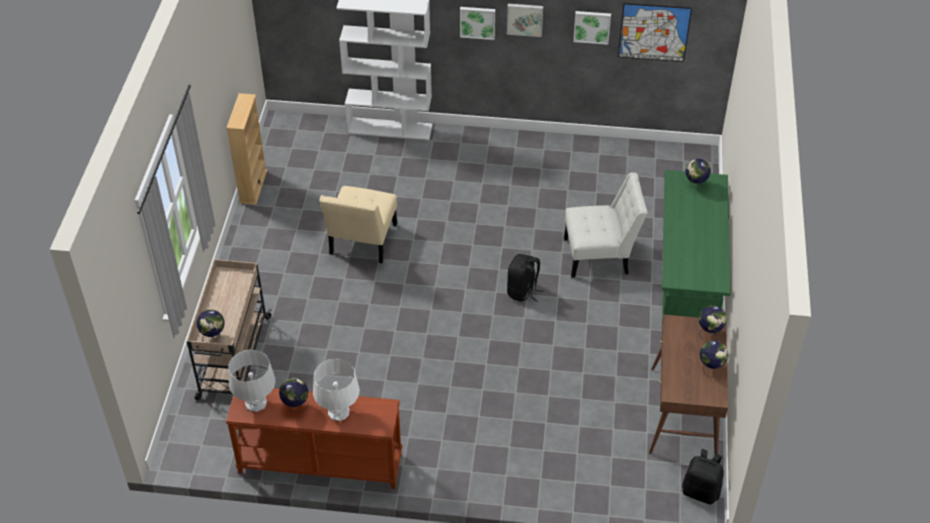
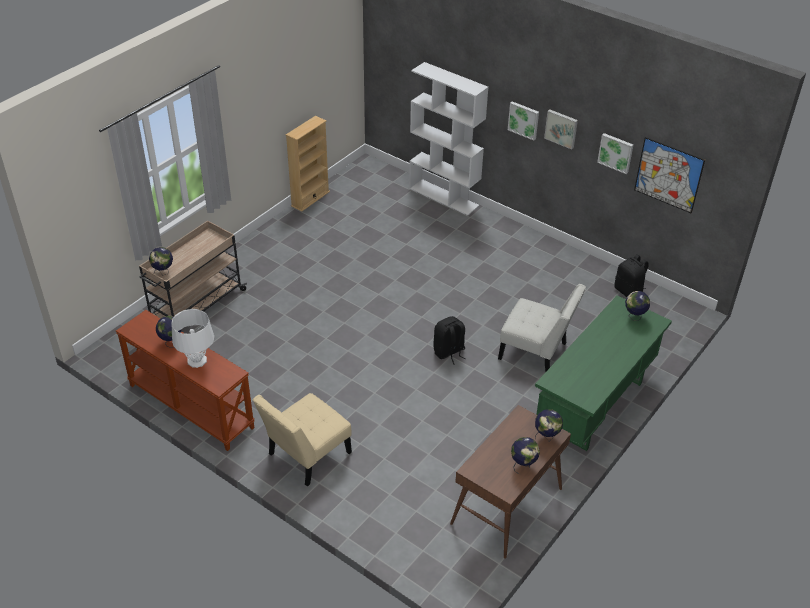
camera: 30 degrees right, 5 degrees down
(256, 403) = (147, 327): grey table lamp -> none
(362, 242) = (355, 266): beige chair -> beige chair (306, 456)
(701, 491) = (470, 577): black backpack -> black backpack (629, 291)

